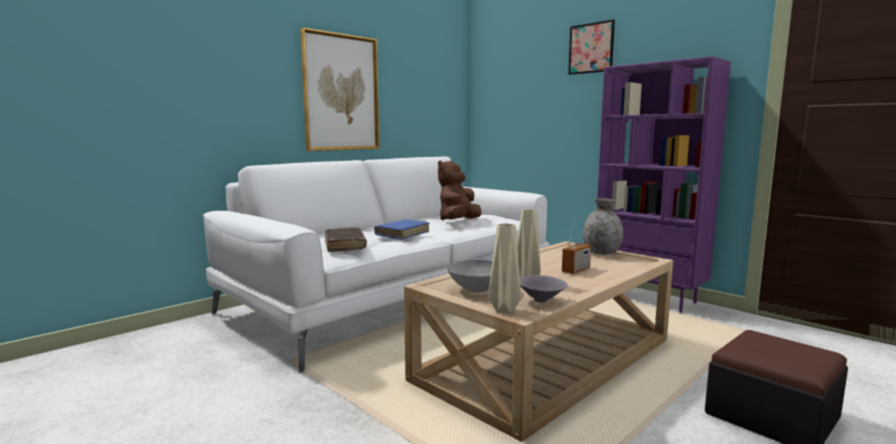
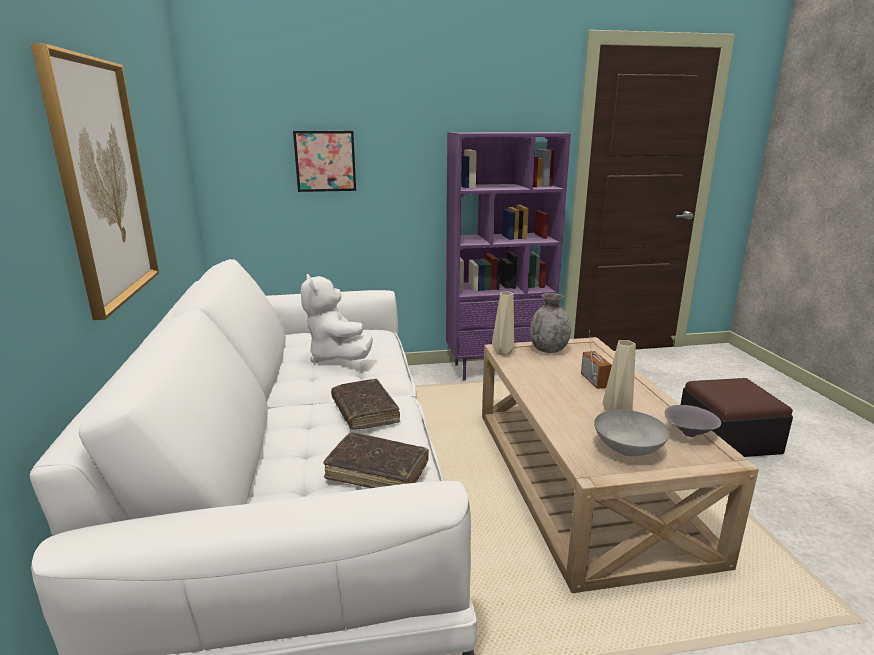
camera: 55 degrees left, 10 degrees up
(402, 235) = (364, 411): blue book -> brown book
(458, 221) = (337, 357): brown plush toy -> white plush toy
(503, 309) = (708, 461): beige vase -> beige vase (502, 353)
(591, 48) = (399, 99): picture -> picture (325, 161)

